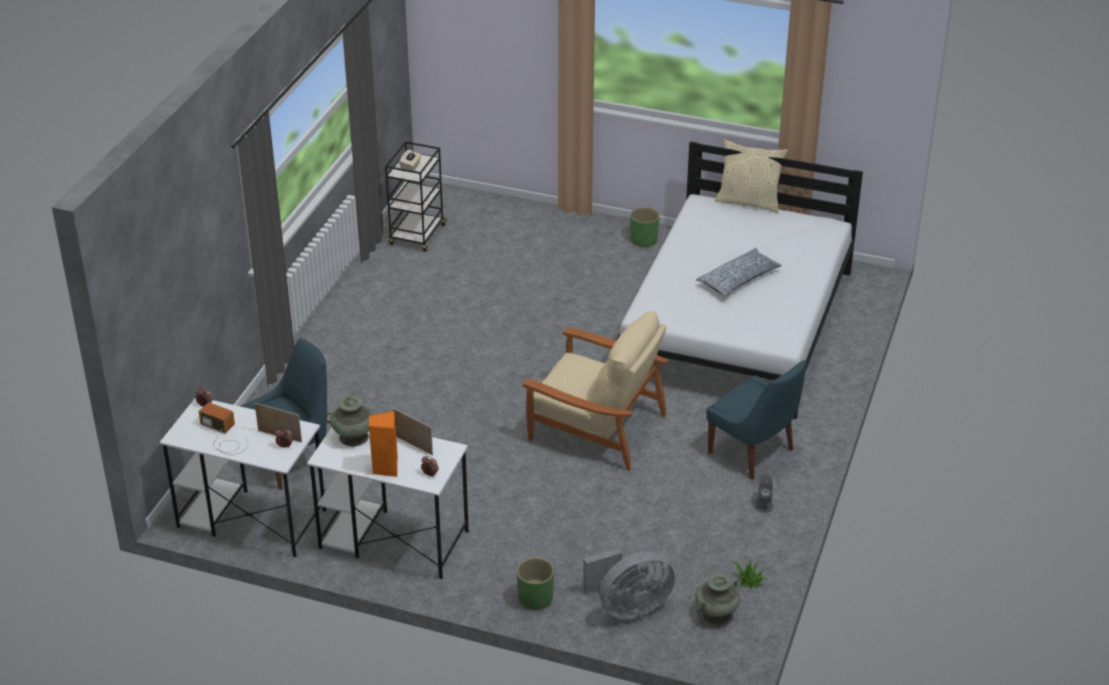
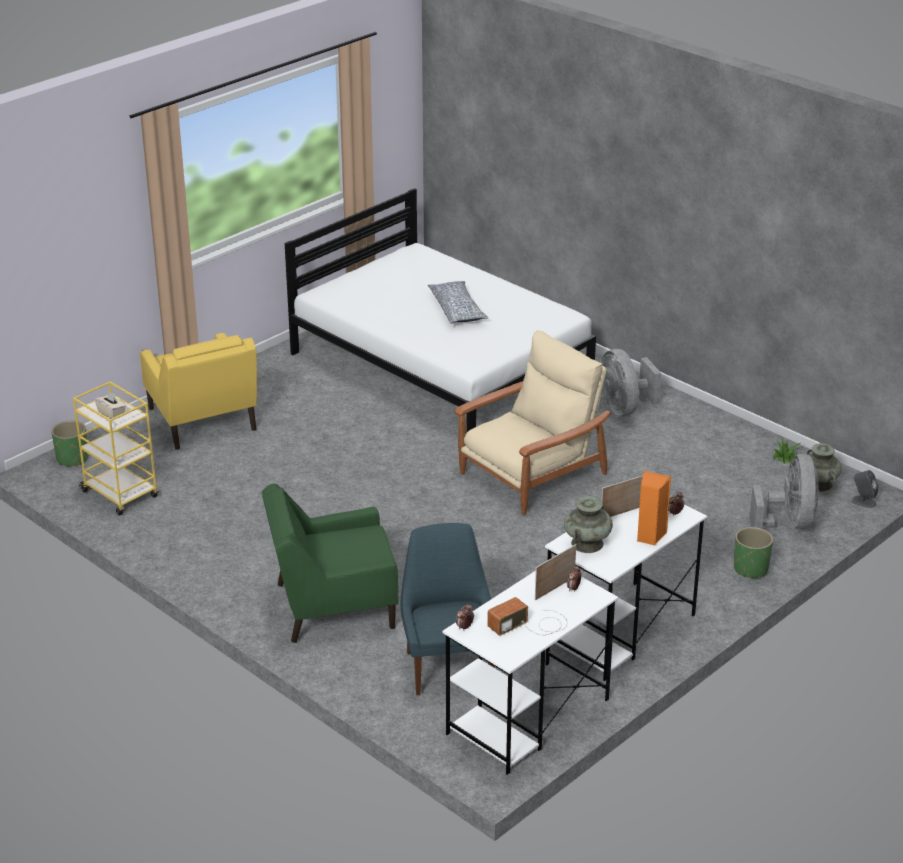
camera: 65 degrees left, 5 degrees down
(337, 379) = (332, 606): none -> green armchair
(417, 236) = (121, 495): black cart -> yellow cart
(546, 235) = (202, 421): none -> yellow armchair
(643, 240) = (265, 373): green planter -> green planter (72, 459)
(748, 201) = (341, 273): beige pillow -> none
(753, 453) = (624, 409): blue chair -> grey fan
(763, 504) = (694, 423): grey speaker -> grey speaker (863, 501)

